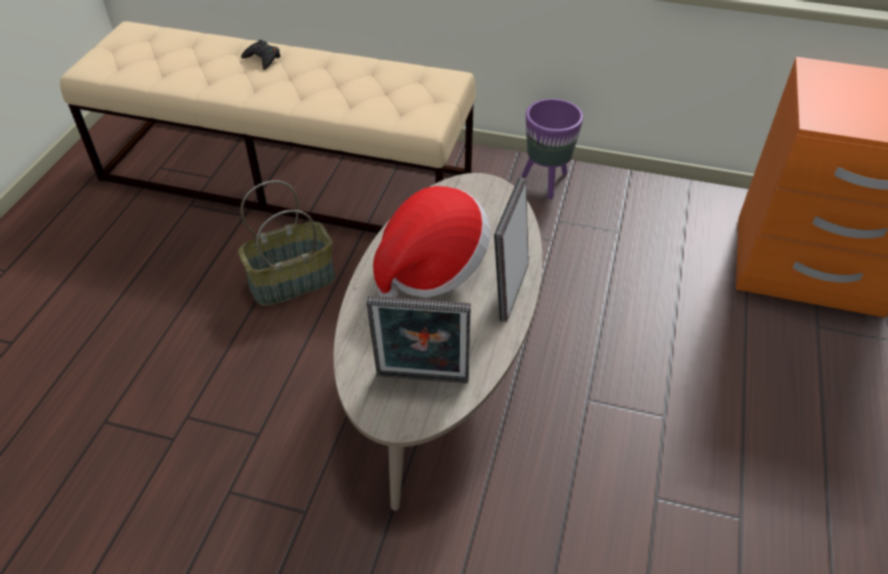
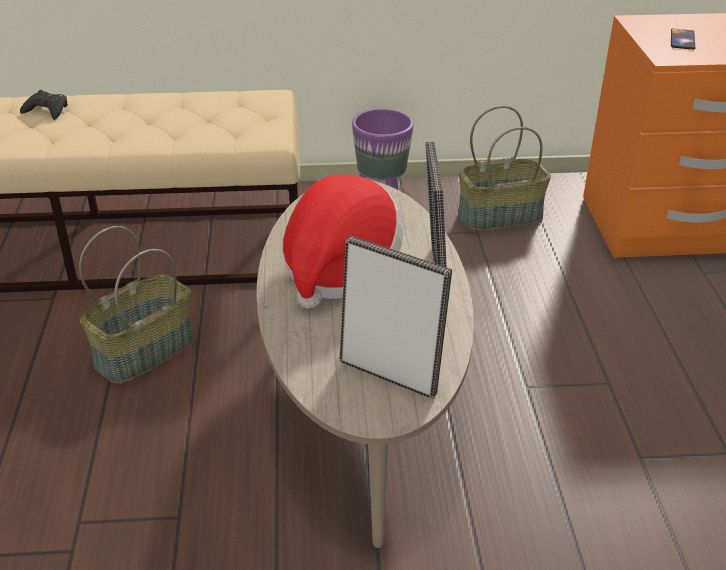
camera: 20 degrees left, 10 degrees down
(422, 381) = (390, 373): picture frame -> picture frame turned 135 degrees counterclockwise
(649, 220) = (500, 215): none -> basket
(849, 100) = (682, 39): none -> phone

